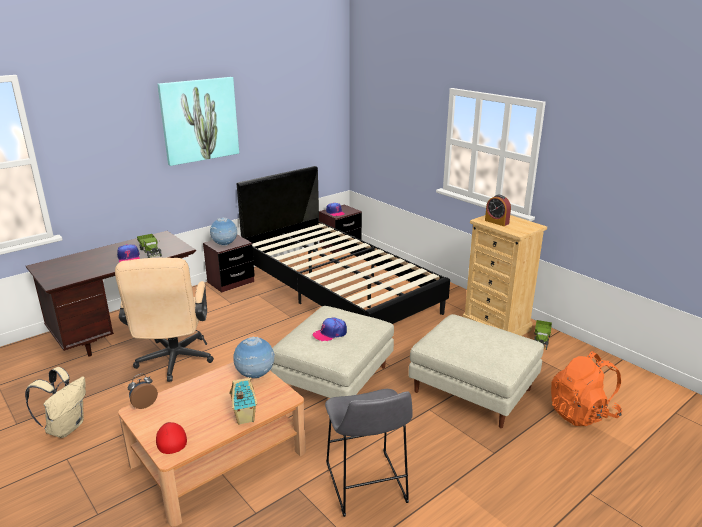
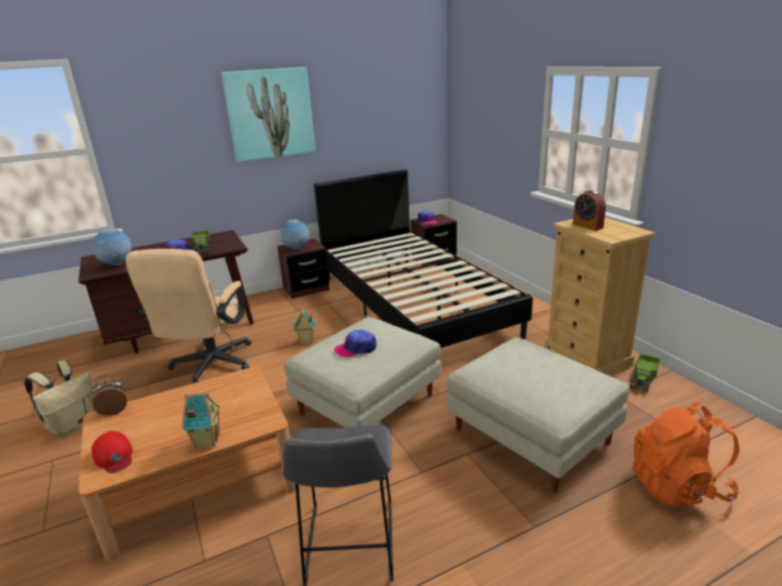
camera: 15 degrees right, 0 degrees up
(171, 439) = (114, 456): red cap -> red cap turned 150 degrees clockwise
(255, 332) = (306, 342): none -> toy house
(255, 376) = (248, 391): globe -> globe (117, 265)

